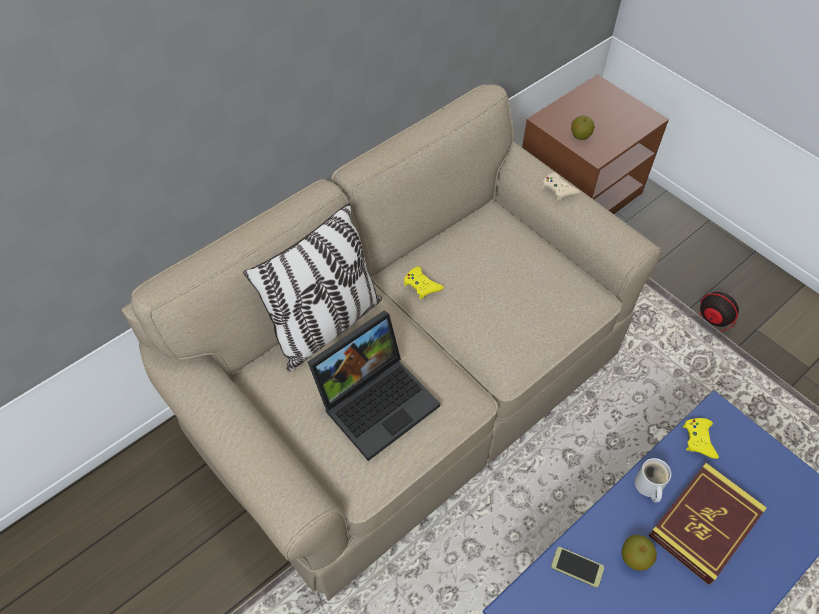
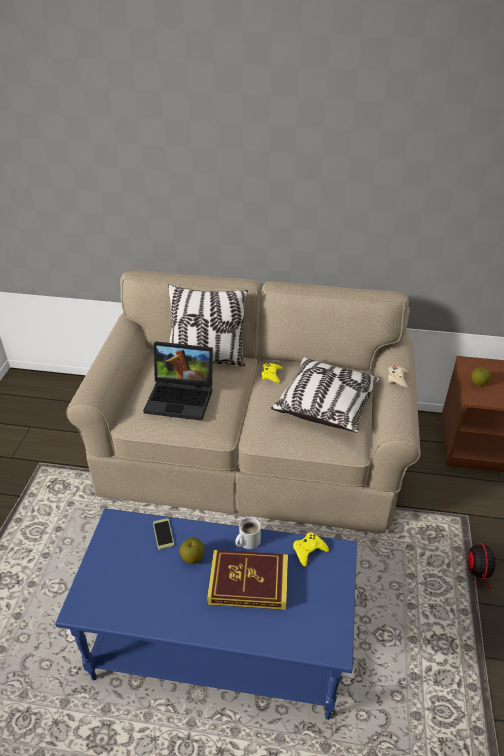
camera: 50 degrees right, 15 degrees down
(518, 274) = (326, 405): none -> pillow

